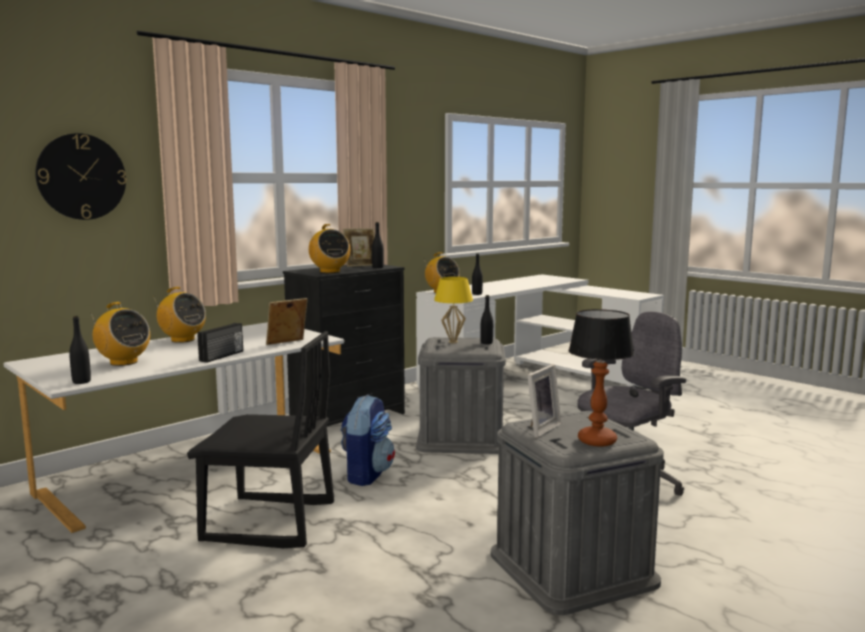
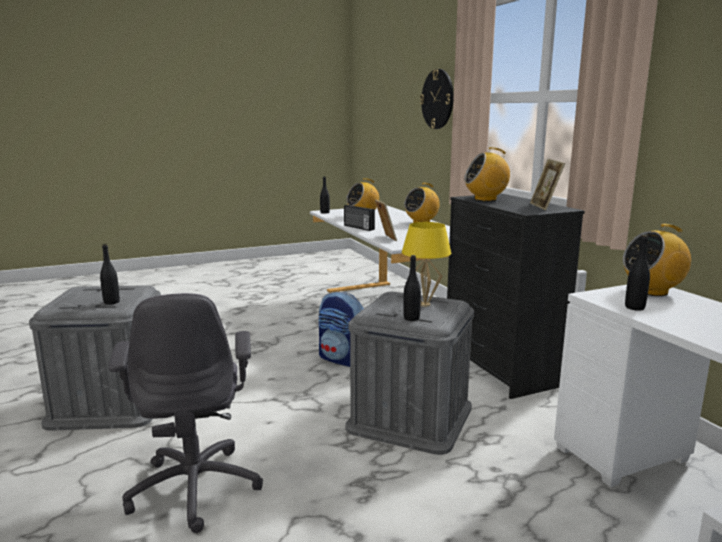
camera: 110 degrees right, 5 degrees up
(269, 523) = (291, 326): black chair -> none
(377, 267) = (520, 209): black bottle -> black bottle (111, 302)
(539, 428) = (122, 289): picture frame -> none
(597, 441) = (71, 297): table lamp -> none

